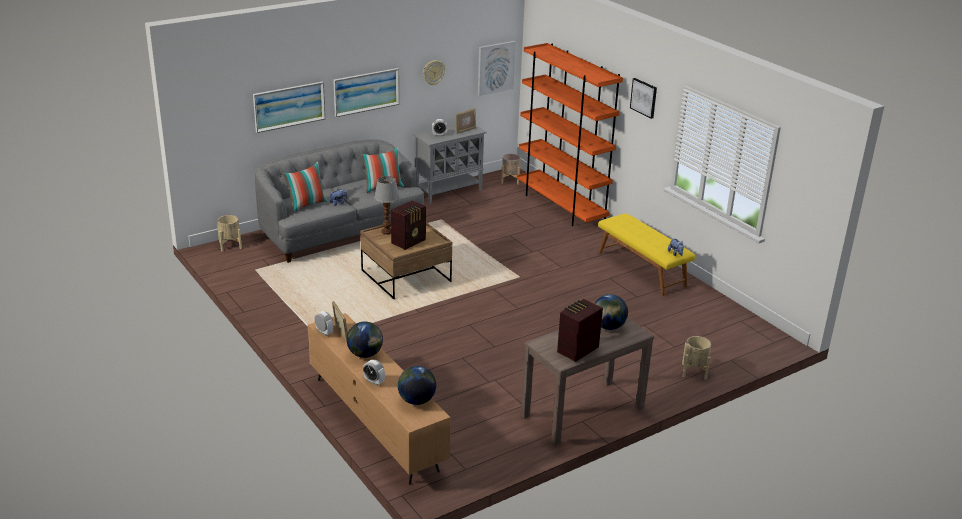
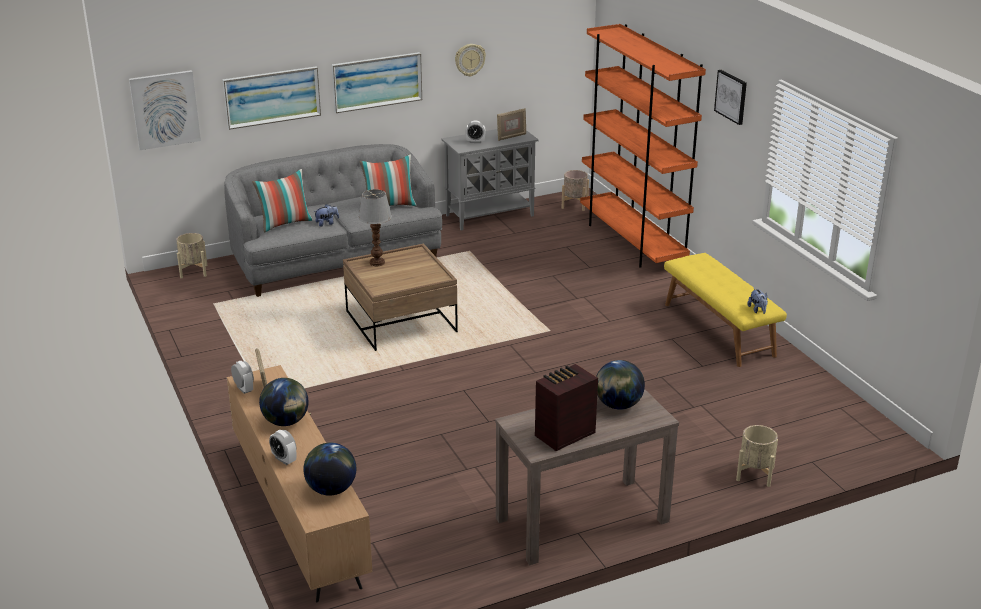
camera: 10 degrees right, 0 degrees up
(409, 241) = (401, 276): radio -> none
(495, 68) = (557, 56): picture -> picture (165, 109)

